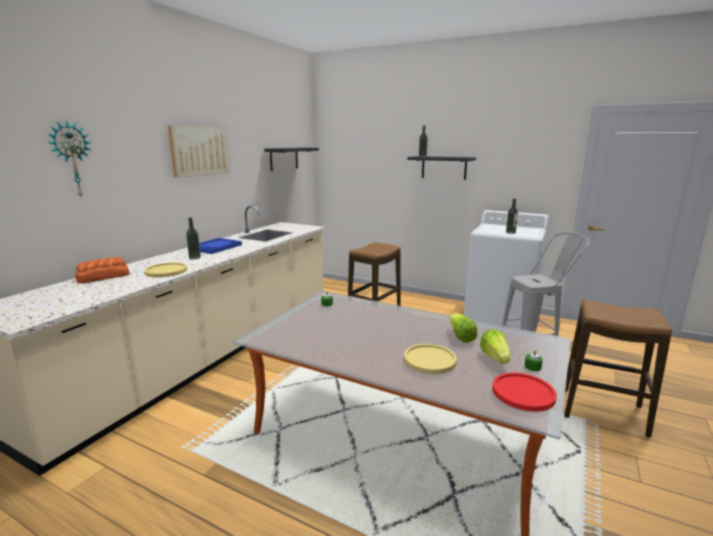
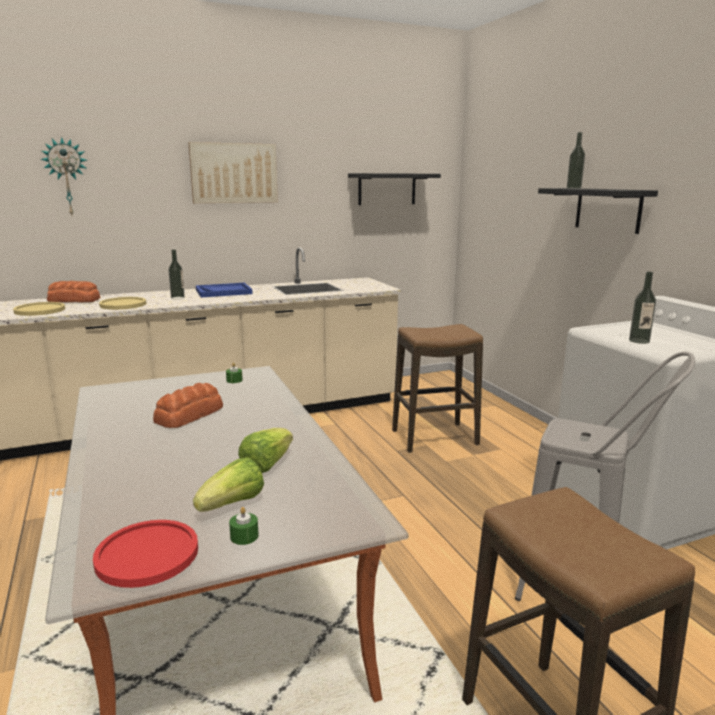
camera: 40 degrees right, 0 degrees up
(358, 329) = (190, 415): none -> bread
(430, 360) = (165, 472): yellow plate -> yellow plate (40, 310)

